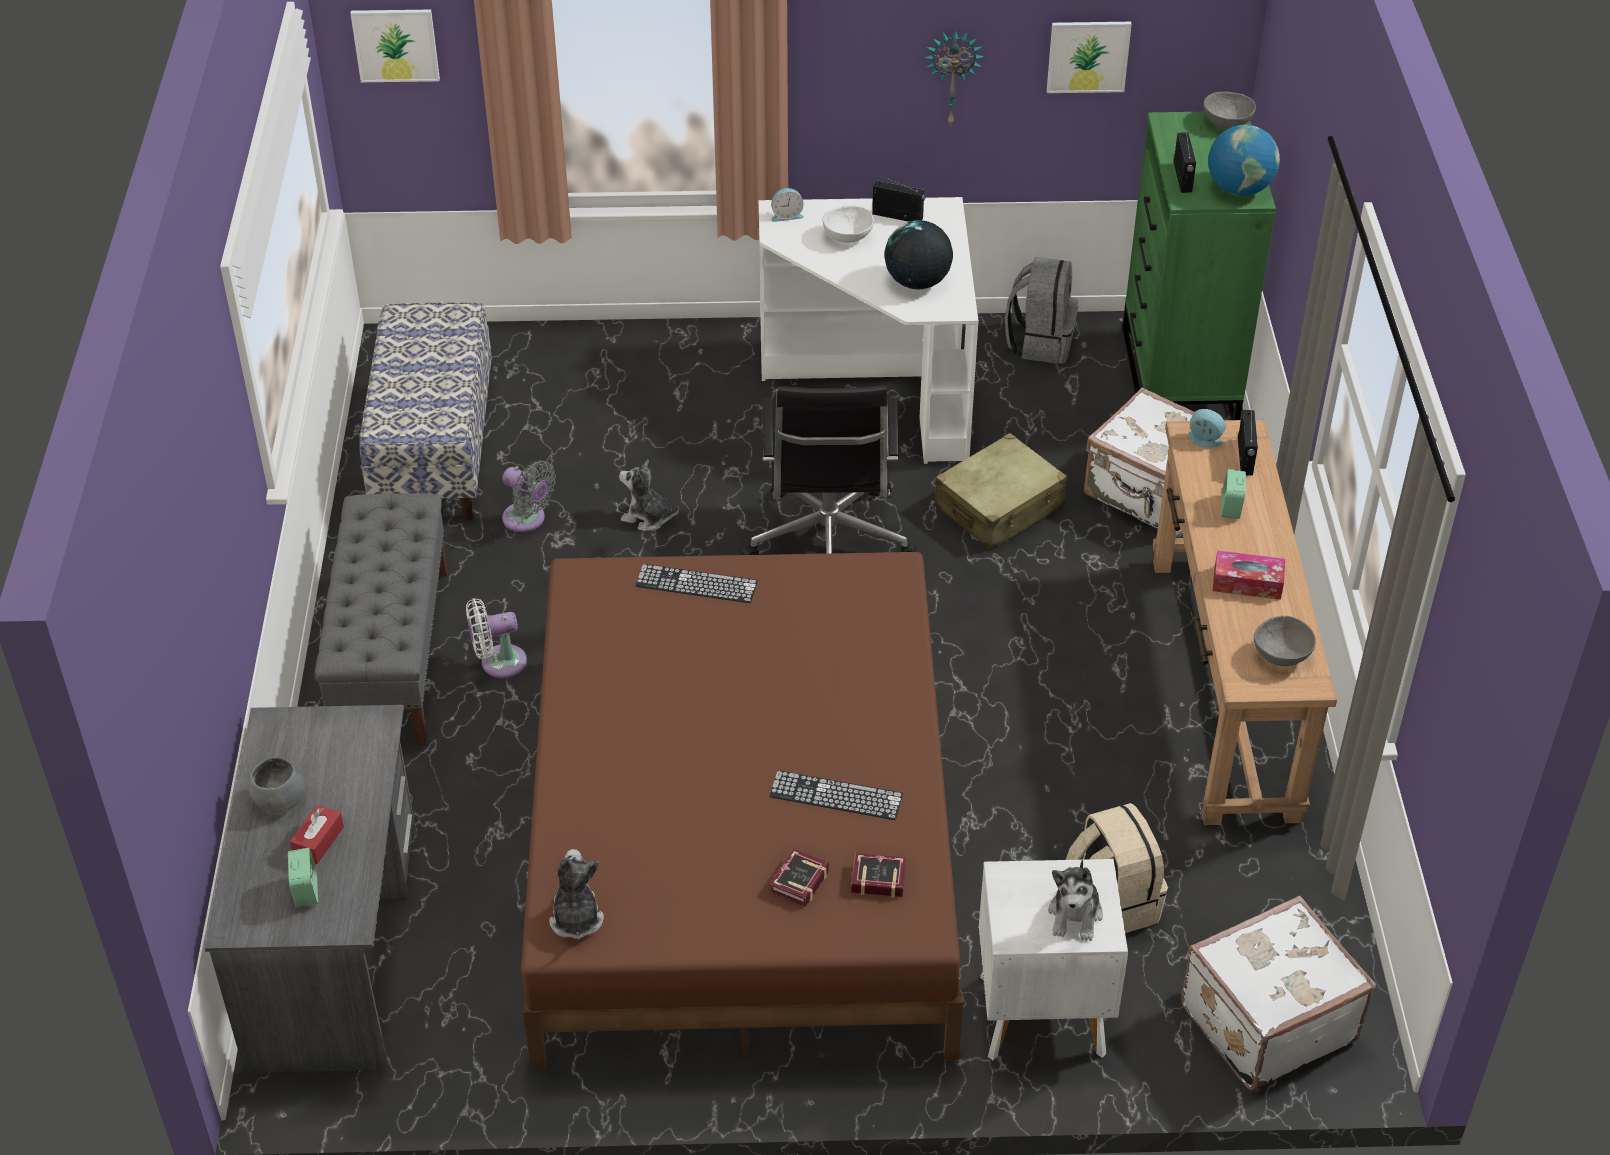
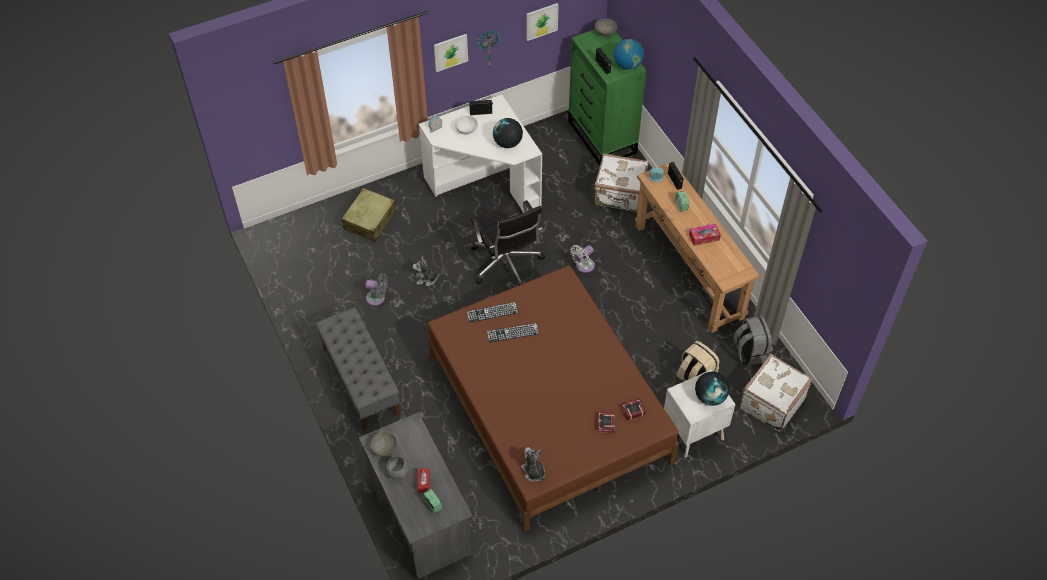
camera: 25 degrees left, 10 degrees up
(395, 44) = (250, 112): picture -> picture (450, 52)
(434, 450) = (317, 280): bench -> none
(498, 663) = (406, 368): white fan -> white fan (583, 266)
(835, 795) = (598, 383): keyboard -> keyboard (512, 332)
(1000, 507) = (564, 222): beige suitcase -> beige suitcase (370, 220)
(1040, 342) = (538, 138): grey backpack -> grey backpack (750, 352)
(1075, 915) = (710, 397): plush toy -> globe
(1281, 656) = (731, 264): grey bowl -> grey bowl (384, 449)

